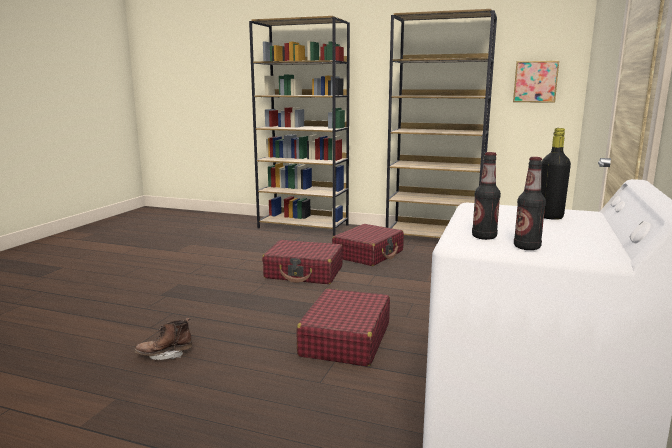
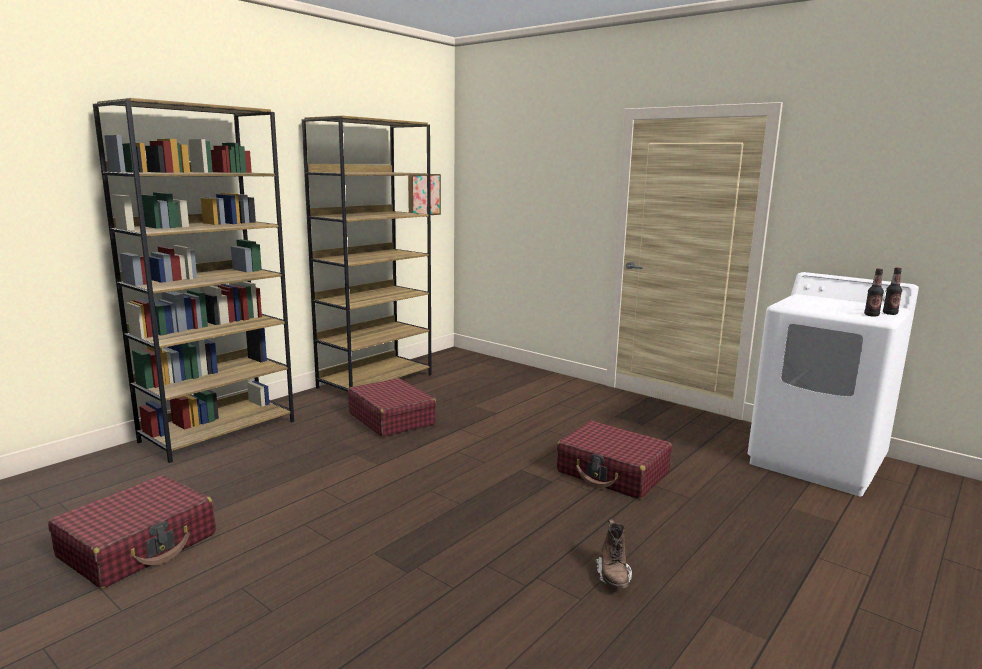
camera: 70 degrees left, 0 degrees up
(304, 273) = (417, 462): red suitcase -> red suitcase (139, 545)
(550, 217) = (815, 301): black bottle -> none

